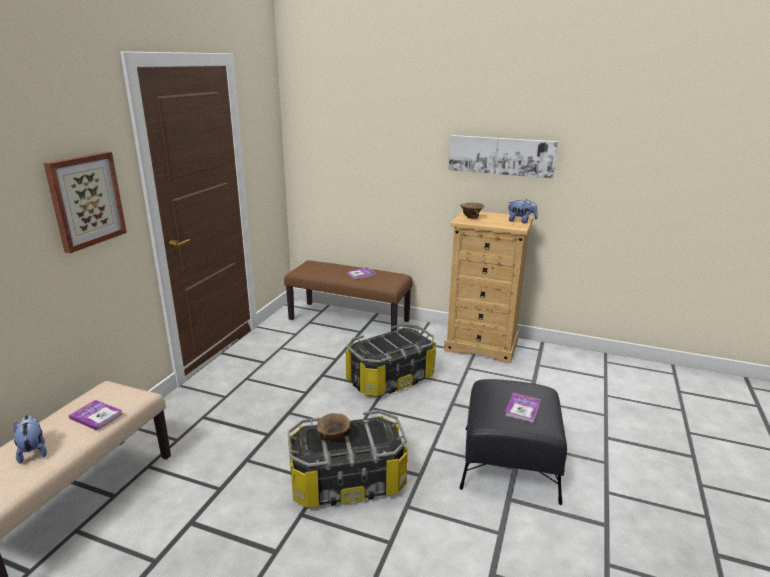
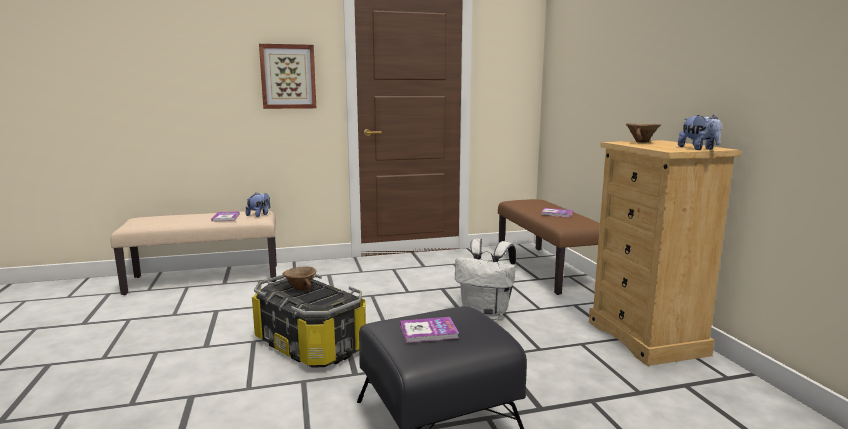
camera: 55 degrees right, 10 degrees down
(33, 451) = (180, 218): plush toy -> plush toy (259, 215)
(390, 378) = (486, 314): storage box -> white backpack
(501, 156) = (714, 59): picture -> none

